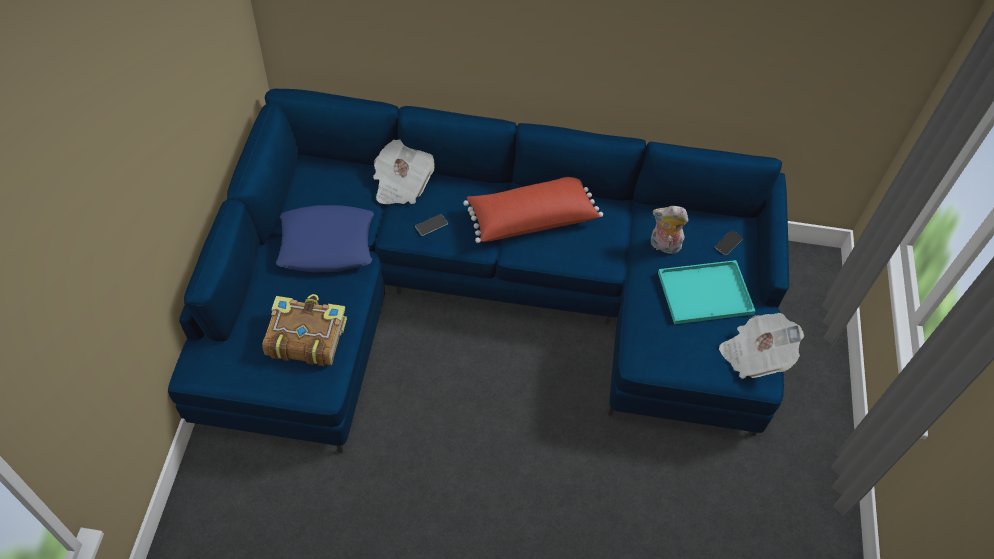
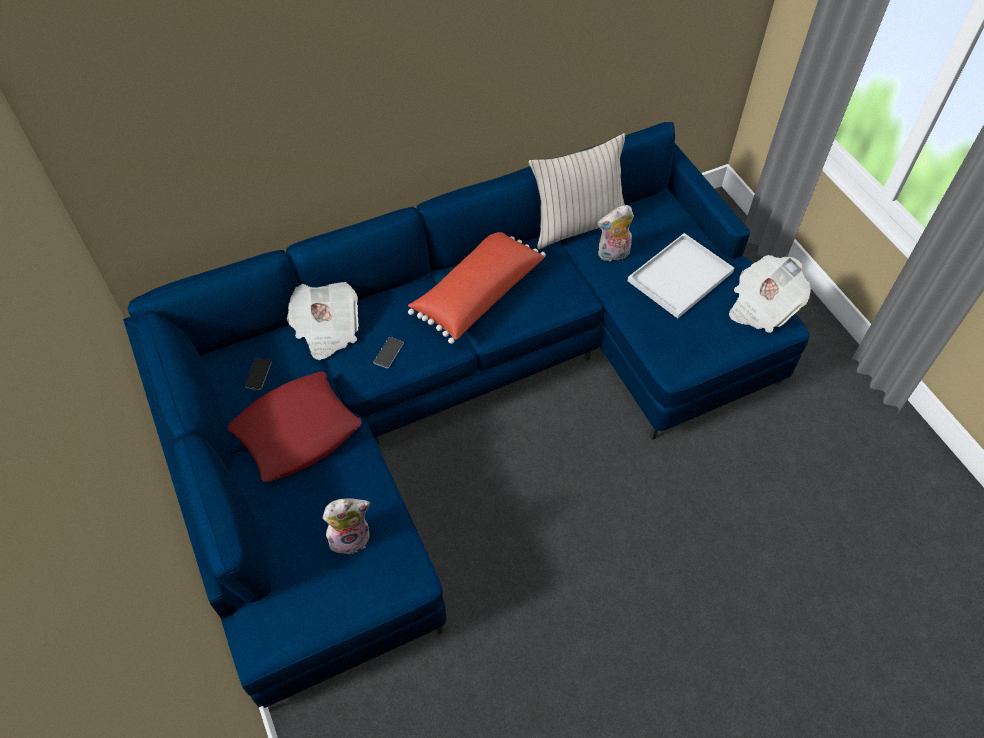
camera: 30 degrees left, 0 degrees up
(305, 336) = (350, 536): book -> plush toy
(327, 244) = (297, 431): blue pillow -> red pillow
(654, 207) = (577, 225): none -> beige pillow
(706, 292) = (680, 275): turquoise tray -> white tray
(728, 243) = (663, 222): phone -> phone (258, 374)

